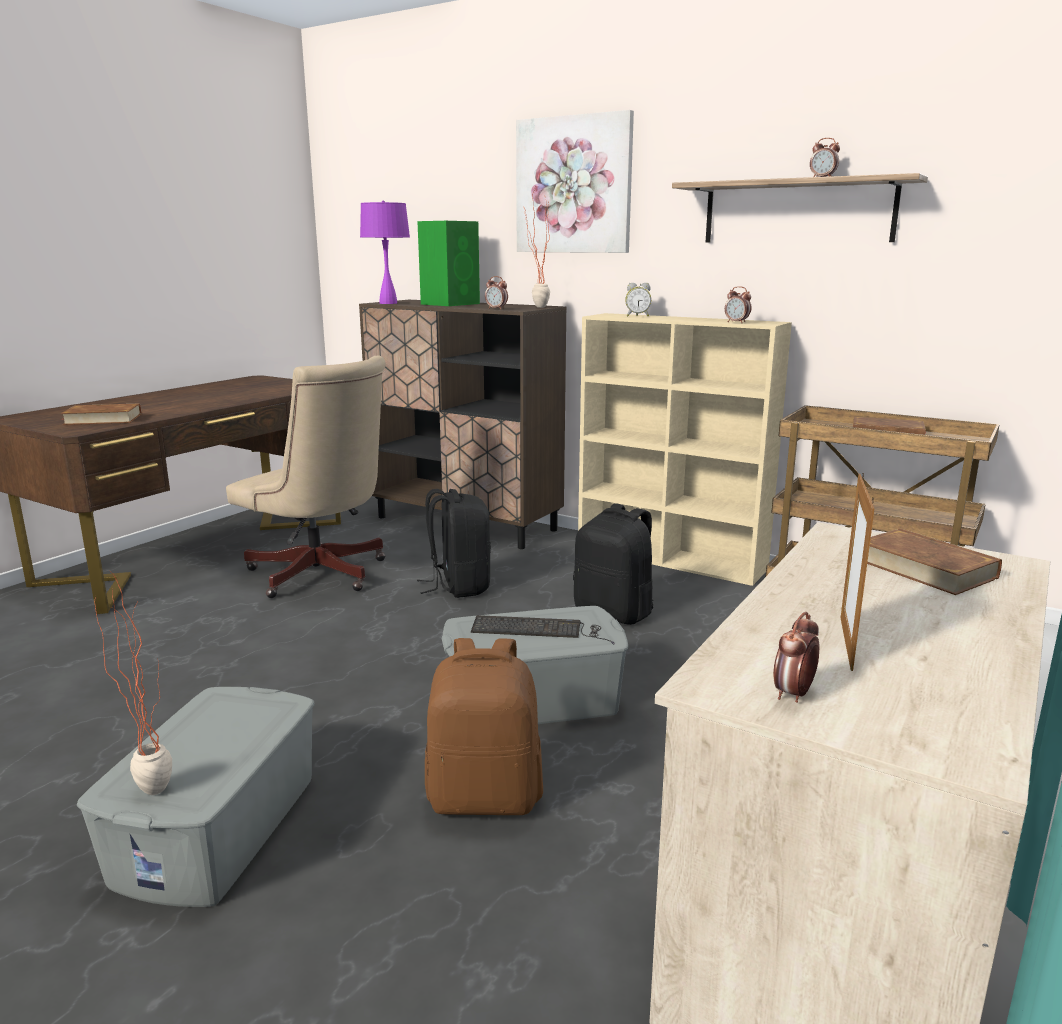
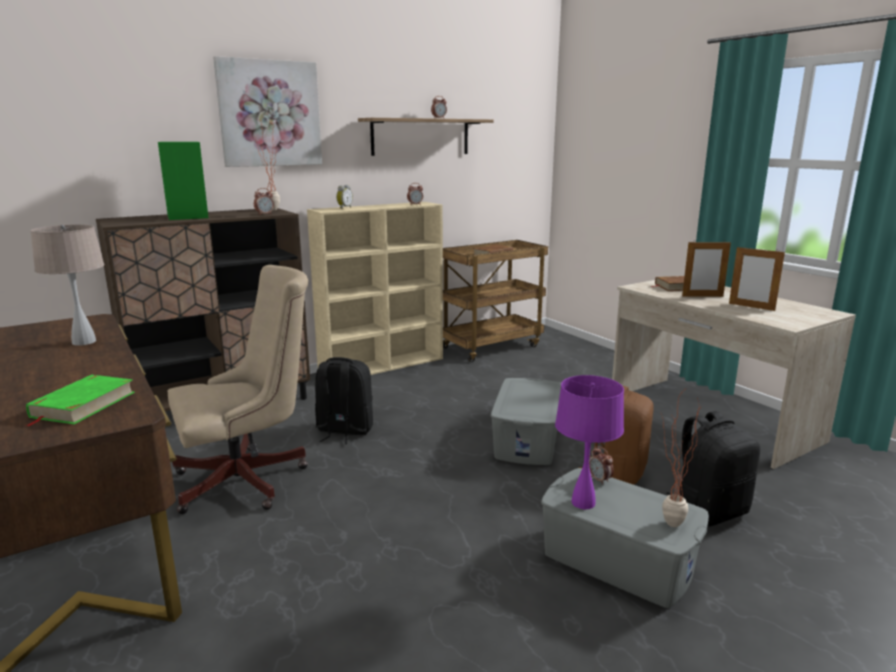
camera: 65 degrees left, 0 degrees up
(103, 419) = (83, 404): brown book -> green book
(253, 394) = (84, 342): none -> beige table lamp
(388, 303) = (131, 223): purple table lamp -> purple table lamp (583, 503)
(540, 629) = (527, 396): keyboard -> none
(615, 612) = (440, 396): black backpack -> black backpack (708, 511)
(793, 694) = (794, 319): alarm clock -> alarm clock (600, 480)
(867, 590) = (702, 296): none -> picture frame

